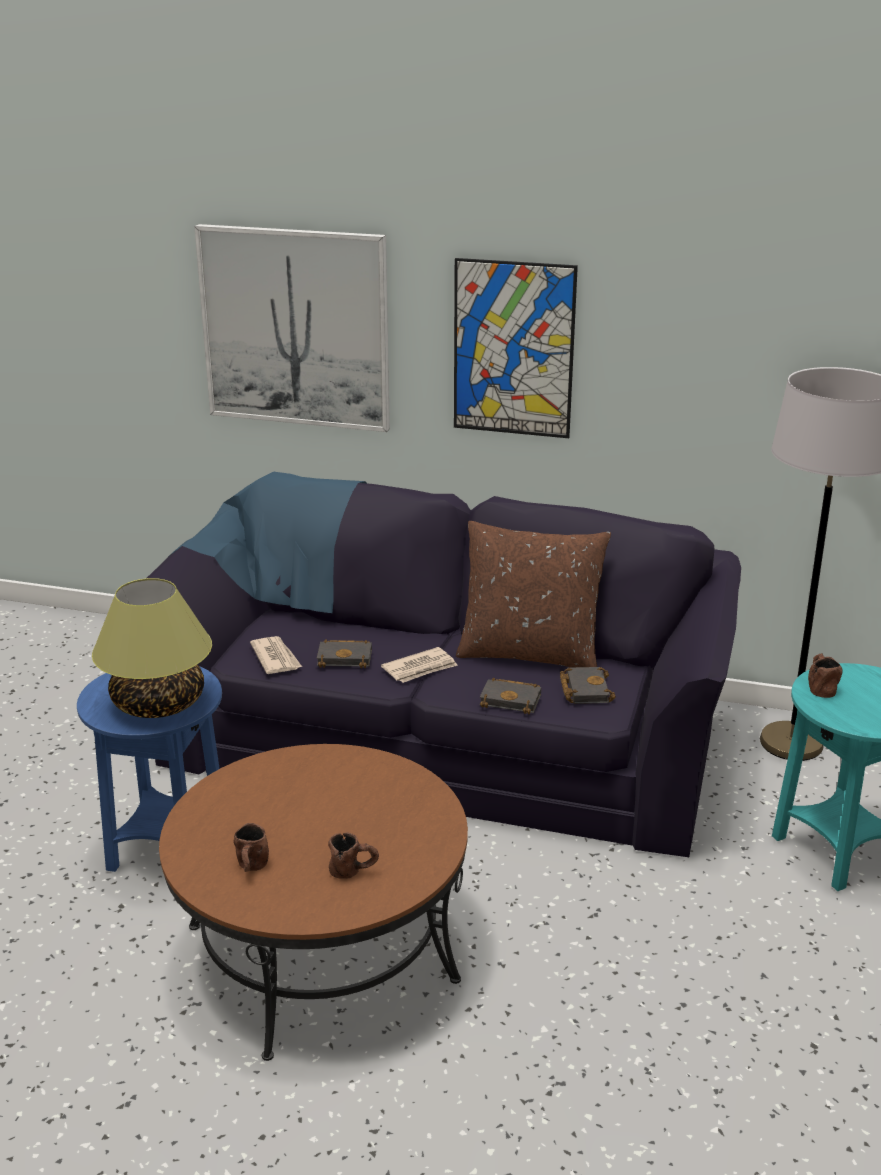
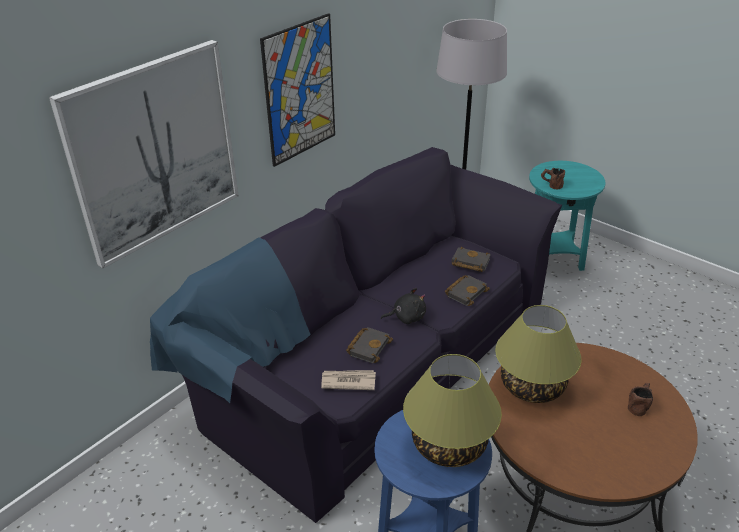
camera: 65 degrees left, 10 degrees up
(251, 868) = (625, 452): brown mug -> none
(337, 776) = (532, 386): none -> table lamp
(420, 668) = (406, 317): newspaper -> black plush toy
(530, 654) = (412, 269): brown pillow -> none

